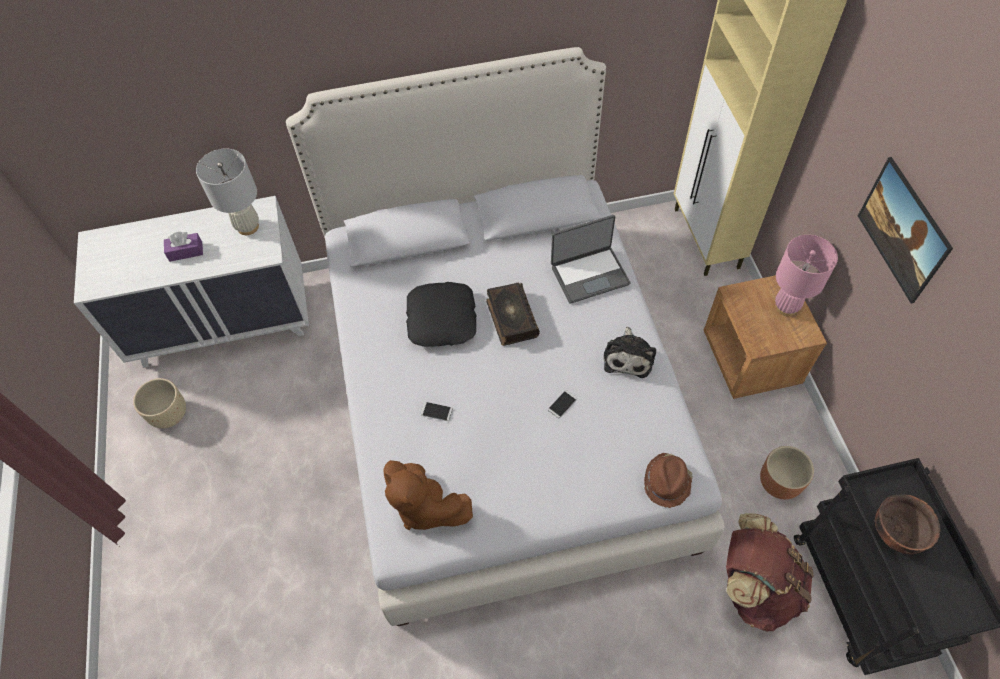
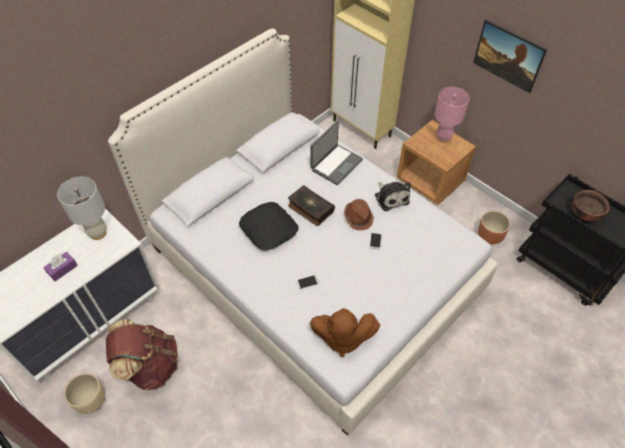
camera: 35 degrees left, 5 degrees down
(667, 482) = (461, 251): brown hat -> brown hat (358, 217)
(754, 585) = (516, 294): brown backpack -> brown backpack (150, 365)

